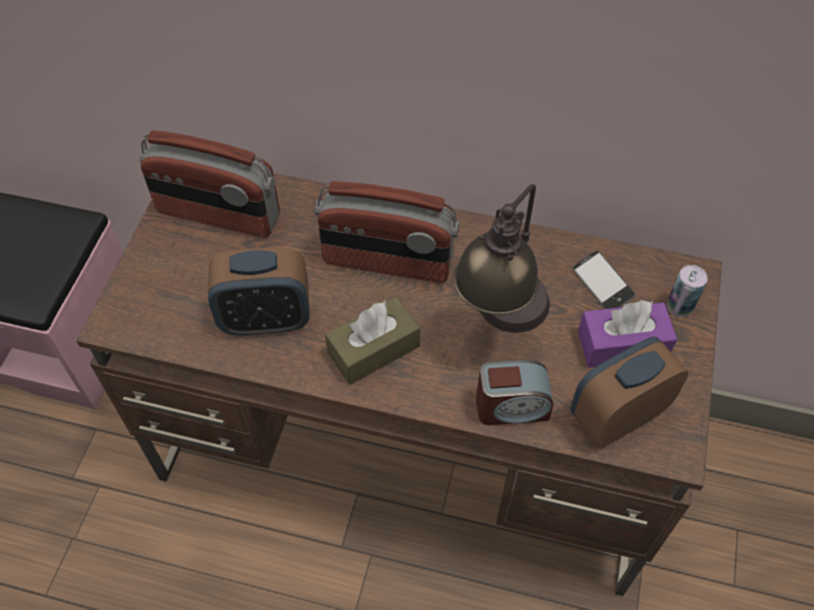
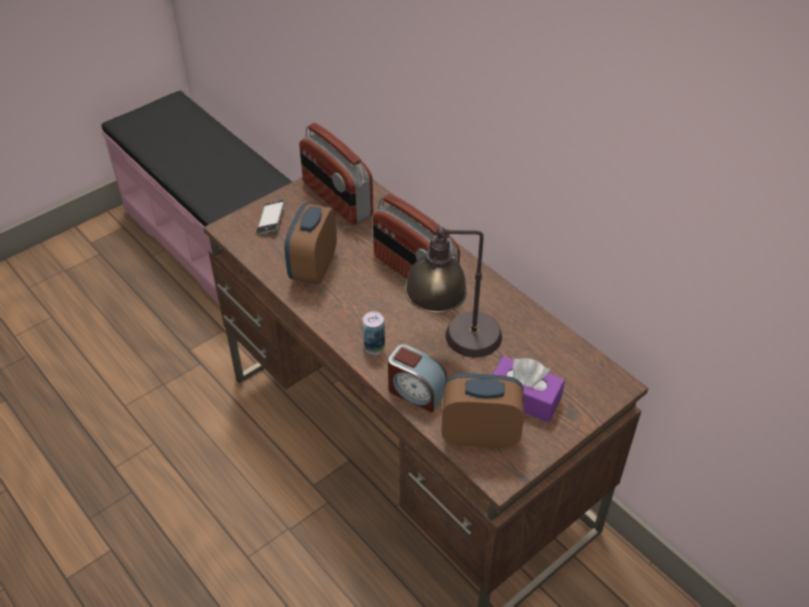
camera: 35 degrees right, 10 degrees down
(266, 319) = (313, 268): alarm clock -> alarm clock turned 75 degrees clockwise
(373, 349) = (360, 316): brown tissue box -> none
(602, 285) = (544, 357): phone -> phone (271, 220)
(679, 306) = (588, 397): can -> can (374, 347)

